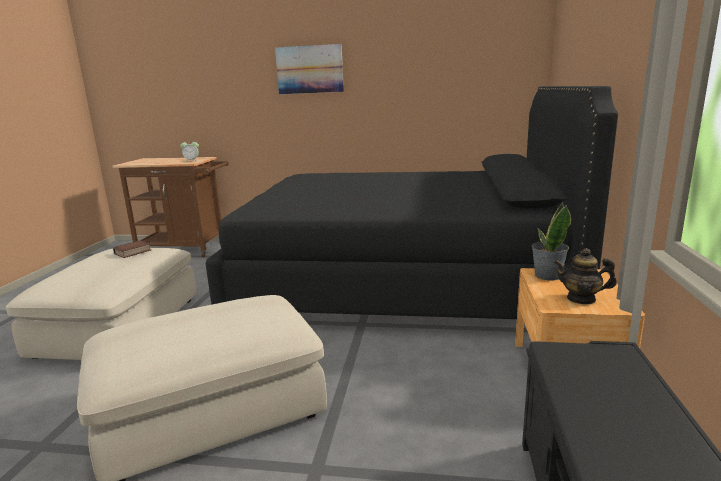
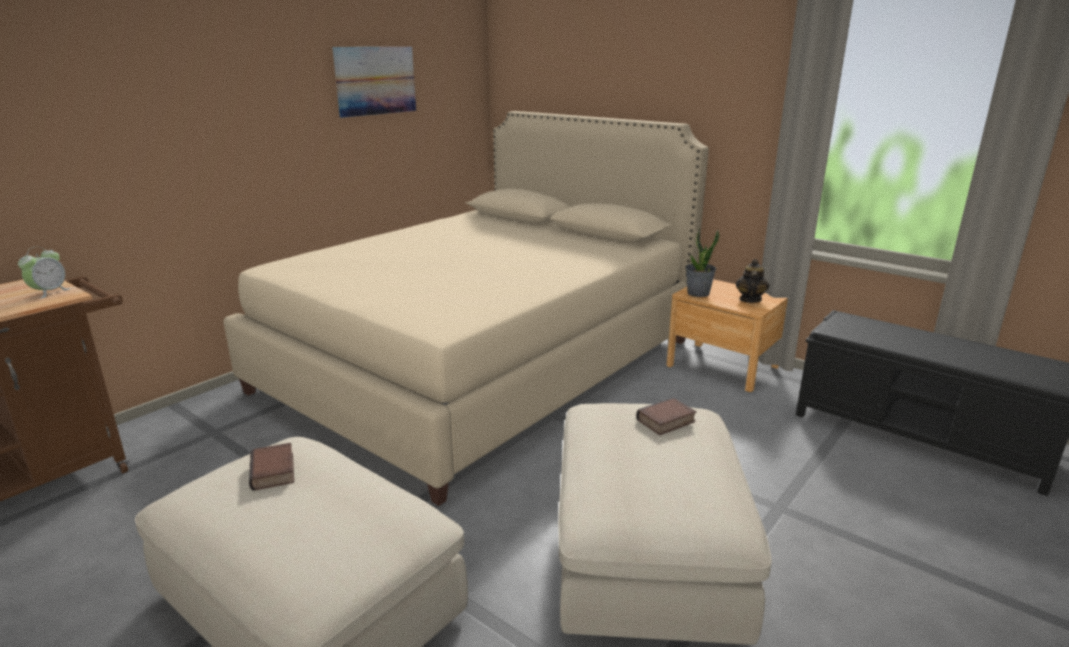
camera: 60 degrees left, 5 degrees up
(250, 319) = (666, 422): none -> book
(309, 69) = (222, 90): picture -> picture (376, 81)
(401, 282) = (482, 365): black bed -> beige bed
(581, 298) = (750, 300): teapot -> teapot turned 150 degrees clockwise

